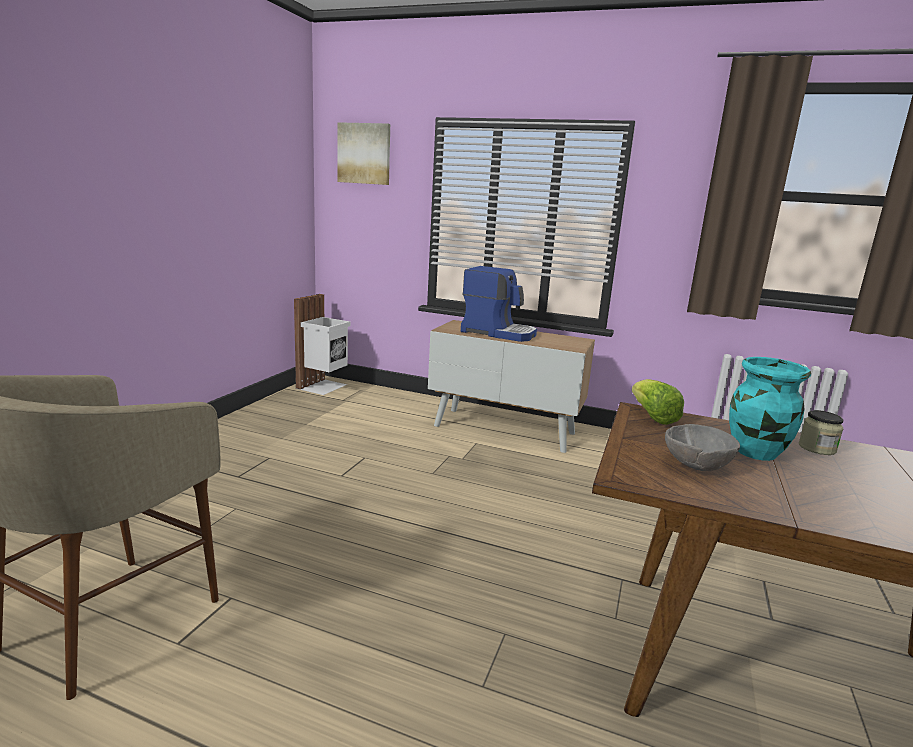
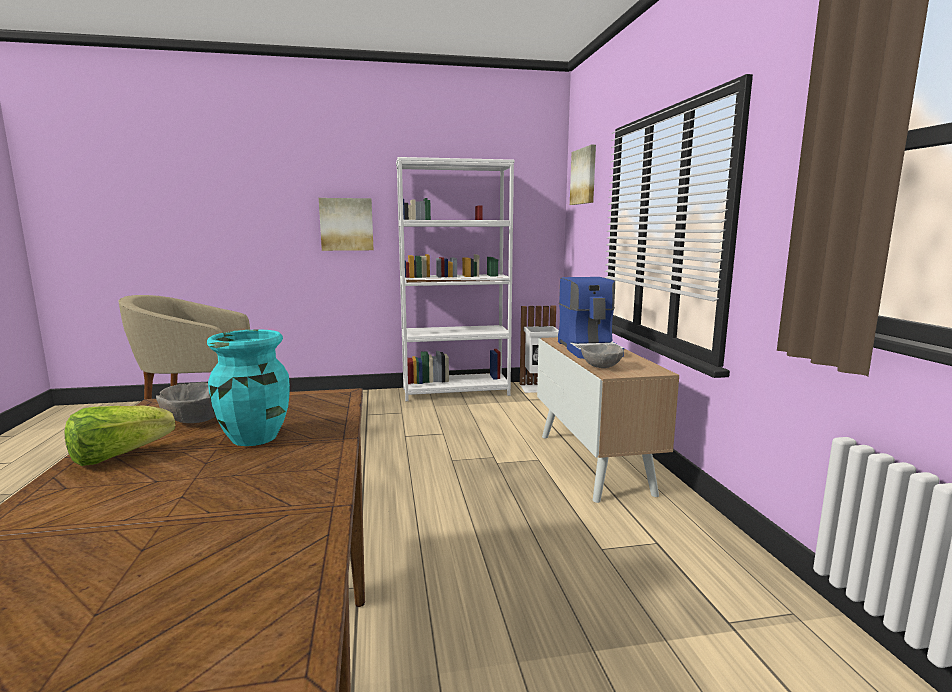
camera: 60 degrees right, 5 degrees down
(97, 198) = (346, 224): none -> picture
(260, 416) = (456, 392): none -> white bookcase
(555, 345) = (602, 367): none -> grey bowl
(652, 416) = (327, 399): lettuce -> lettuce (119, 456)
(817, 448) = (297, 464): jar -> none

